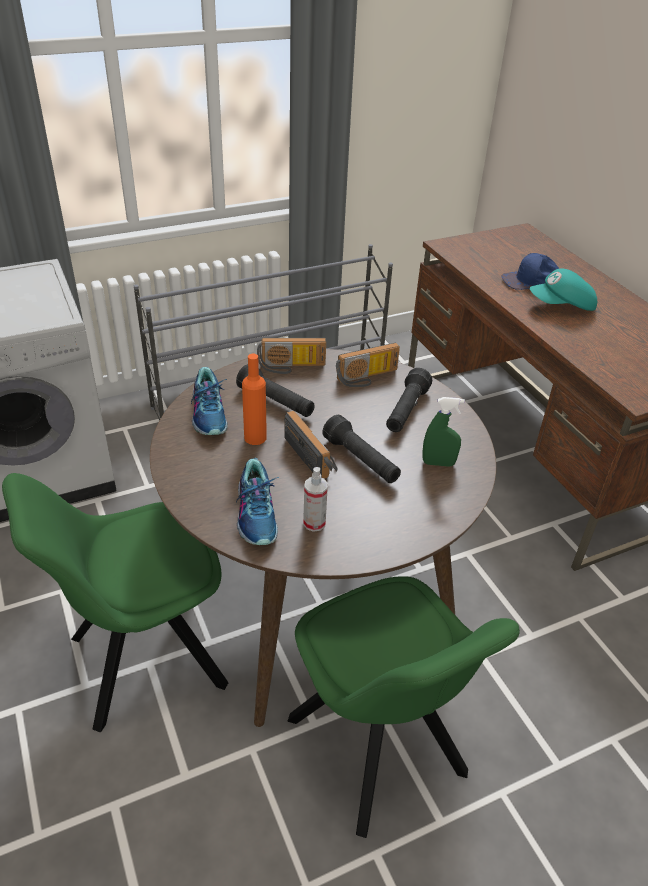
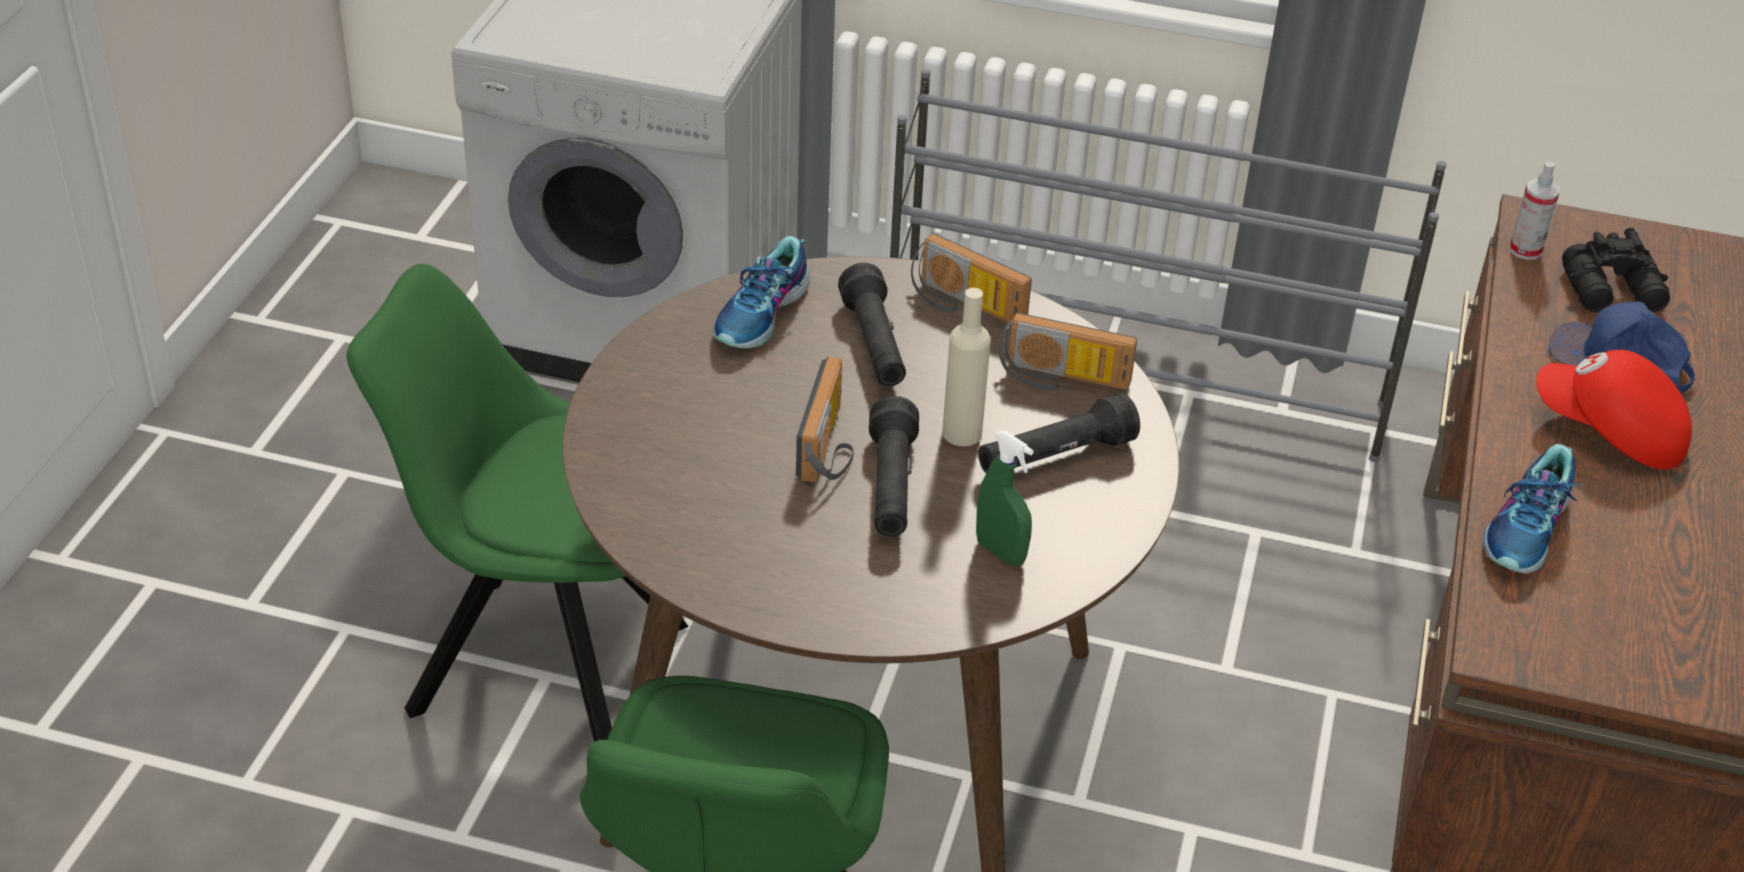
camera: 40 degrees right, 0 degrees up
(255, 437) = (784, 378): orange bottle -> none
(257, 514) = (666, 476): shoe -> shoe (1528, 530)
(314, 523) = (723, 527): spray bottle -> spray bottle (1525, 250)
(359, 421) = (962, 433): none -> beige bottle
(499, 259) = (1614, 292): none -> black binoculars
(562, 306) = (1609, 434): turquoise cap -> red cap

